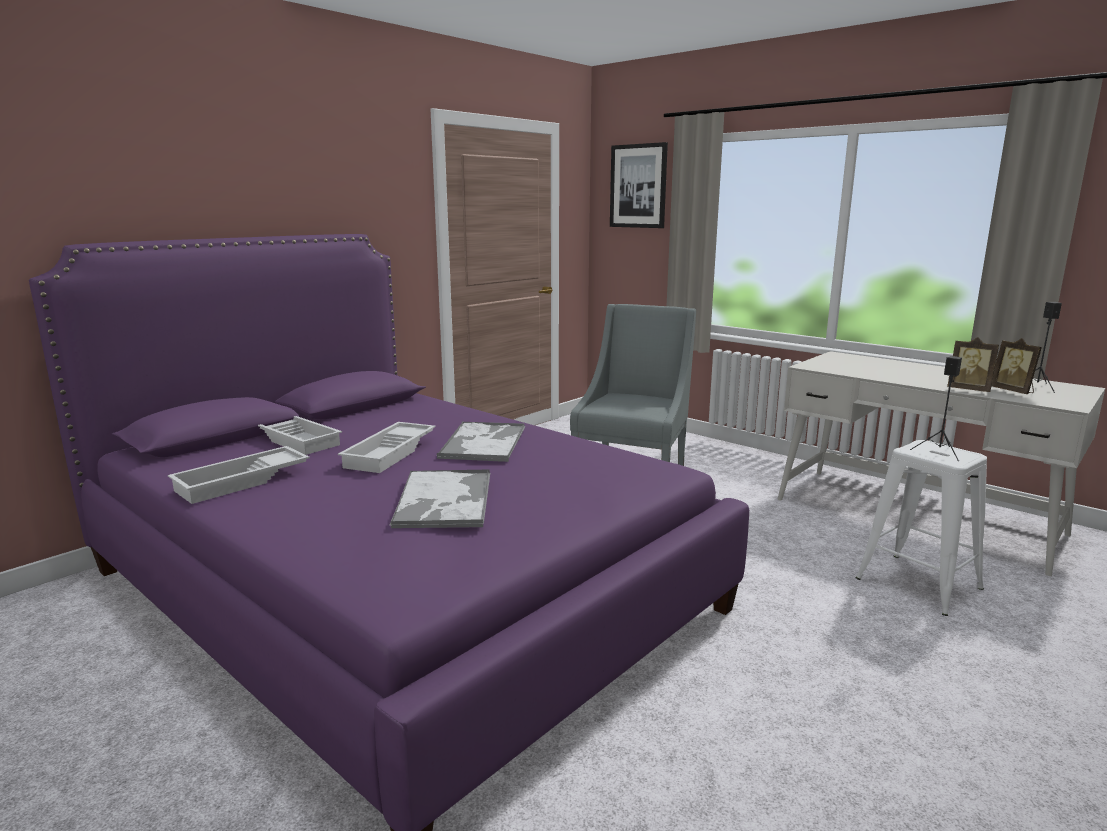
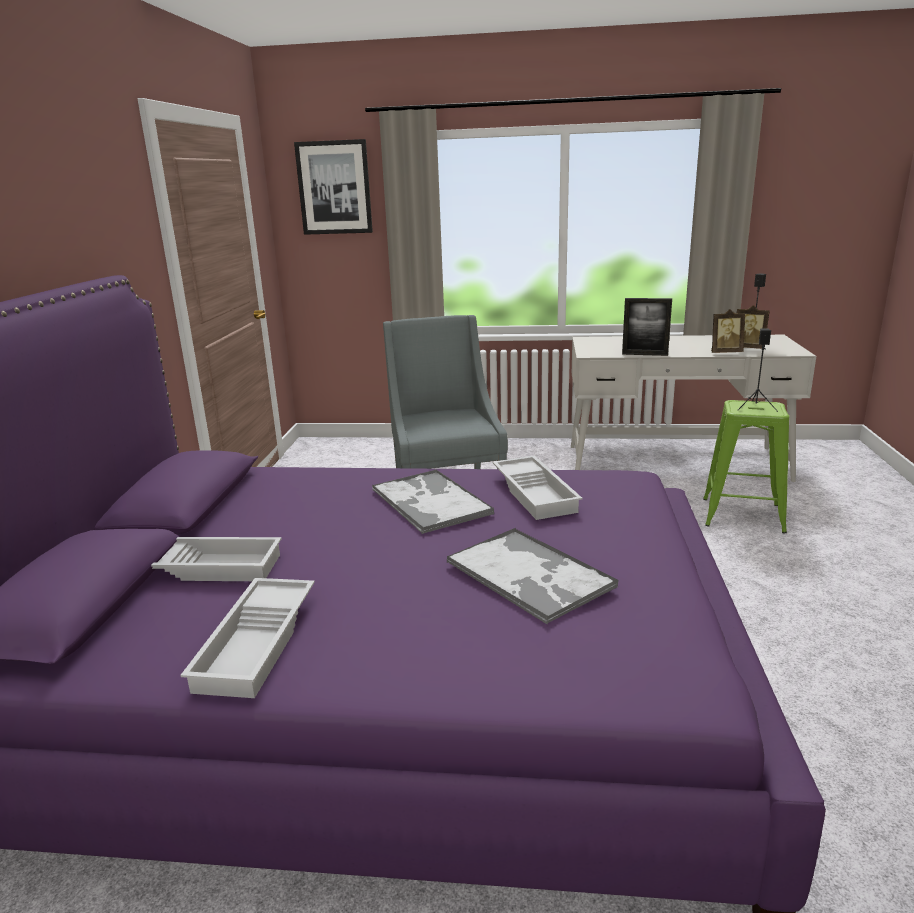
camera: 35 degrees left, 5 degrees up
(391, 453) = (364, 545): white tray -> white tray (536, 493)
(867, 376) = (644, 354): none -> picture frame
(919, 584) = (743, 515): white stool -> green stool

